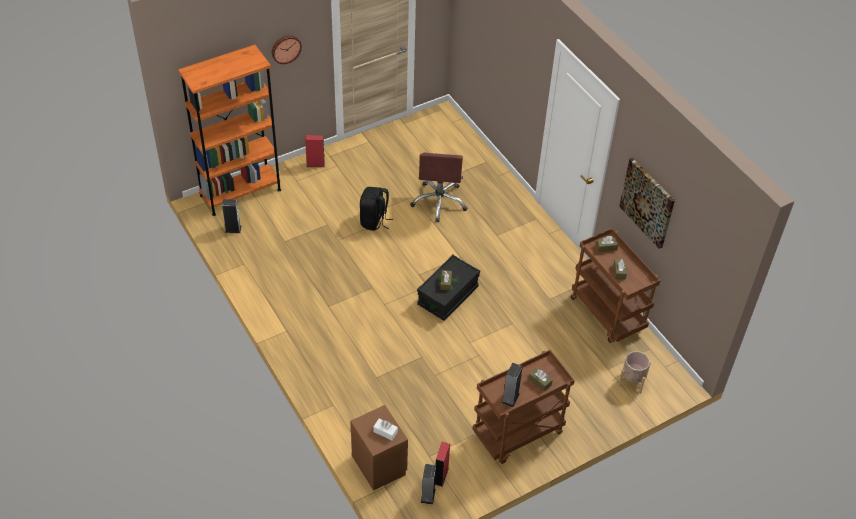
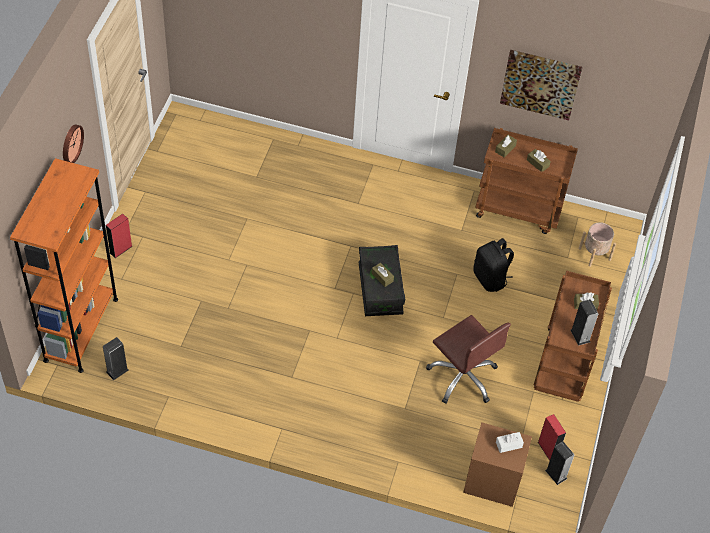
camera: 45 degrees left, 5 degrees up
(374, 221) = (240, 266): black backpack -> black backpack (490, 278)
(439, 202) = (275, 206): brown office chair -> brown office chair (463, 377)

